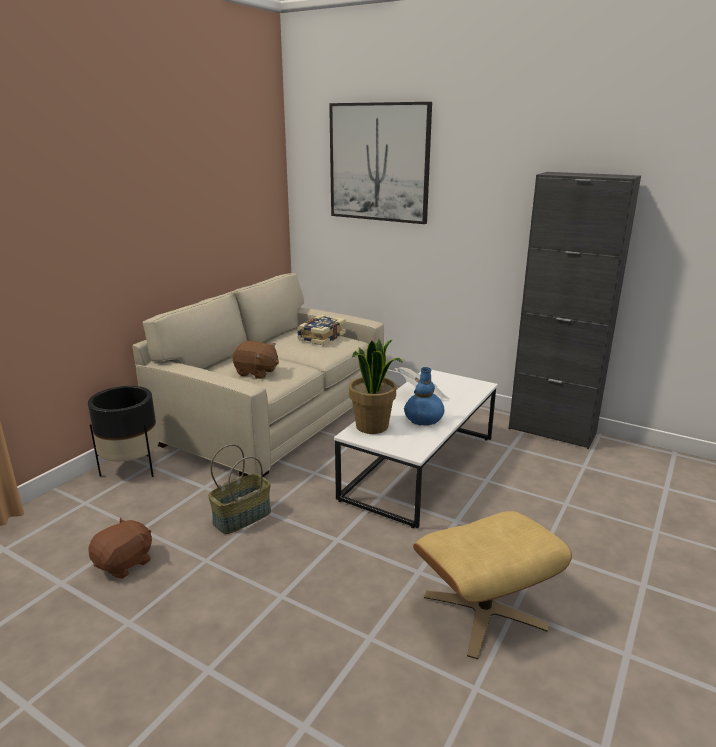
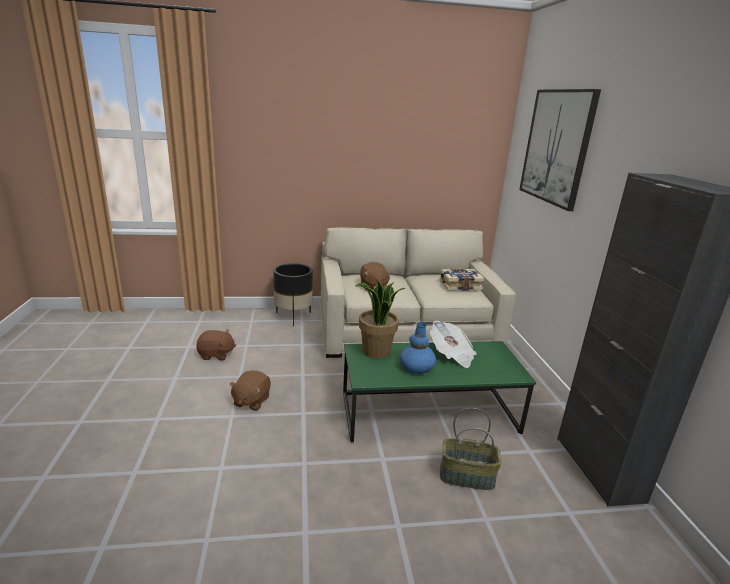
camera: 50 degrees right, 0 degrees up
(242, 517) = (289, 369): basket -> basket (467, 476)
(270, 569) = (251, 401): none -> brown plush toy
(420, 468) = (428, 414): white coffee table -> green coffee table
(484, 611) = (289, 515): beige ottoman -> none

